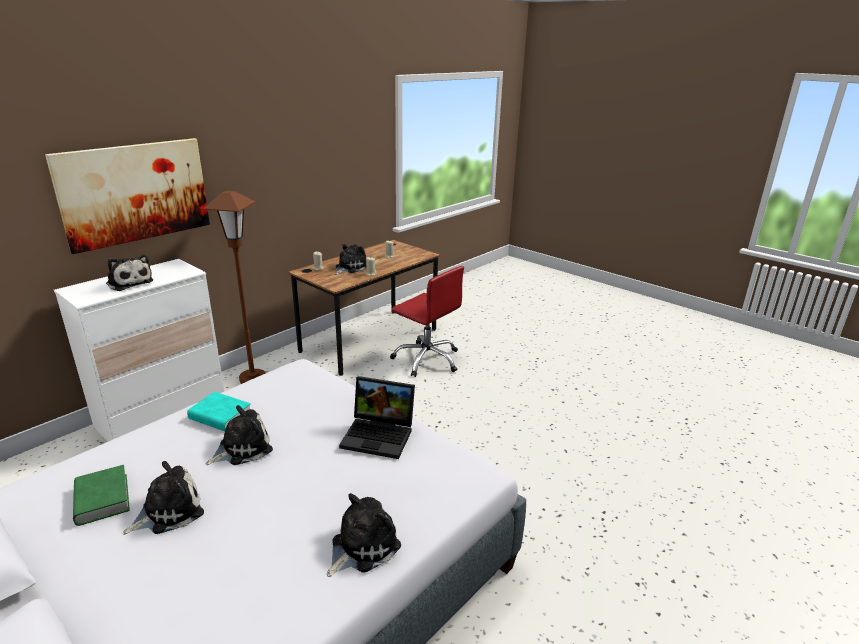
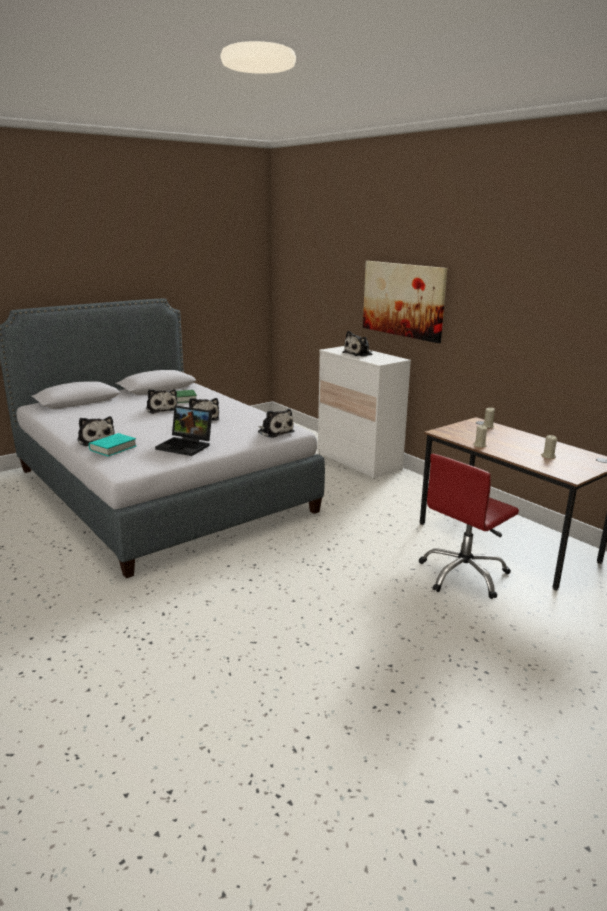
camera: 100 degrees right, 5 degrees down
(220, 416) = (239, 414): turquoise book -> turquoise book (113, 448)
(253, 378) = (411, 487): brown floor lamp -> none
(349, 268) = (497, 438): plush toy -> plush toy (275, 432)
(380, 435) = (186, 446): laptop -> laptop turned 90 degrees counterclockwise

